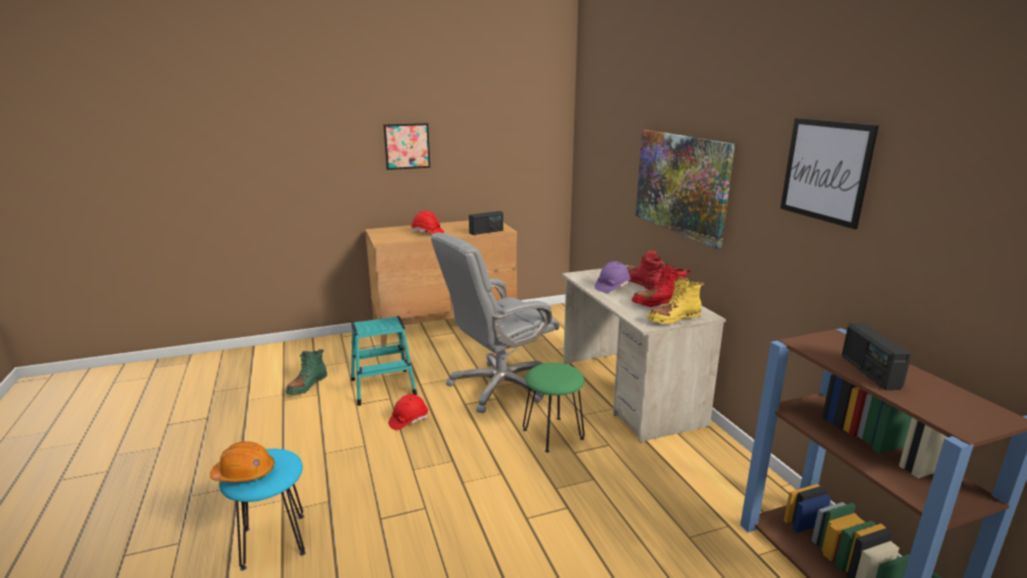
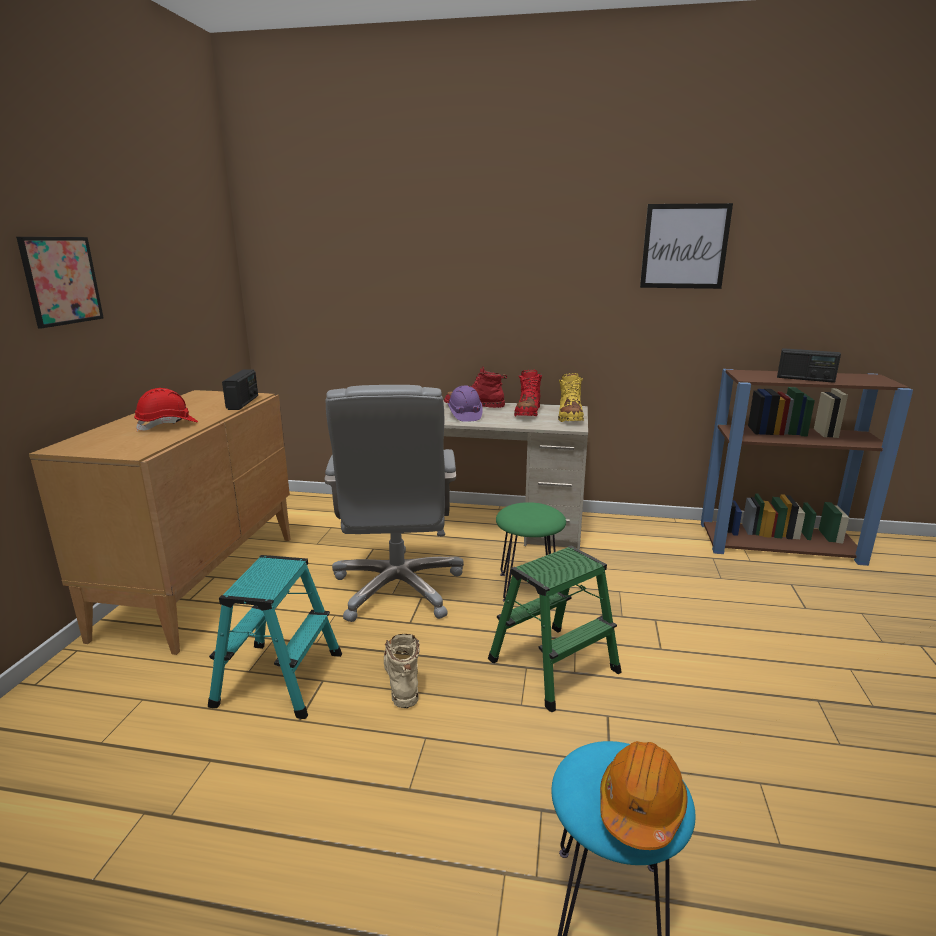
camera: 60 degrees left, 0 degrees up
(307, 385) = (158, 769): green boot -> none
(408, 420) = (402, 678): red hard hat -> beige boot
(463, 471) = (554, 665): none -> green step ladder
(681, 184) = (491, 289): picture -> none

